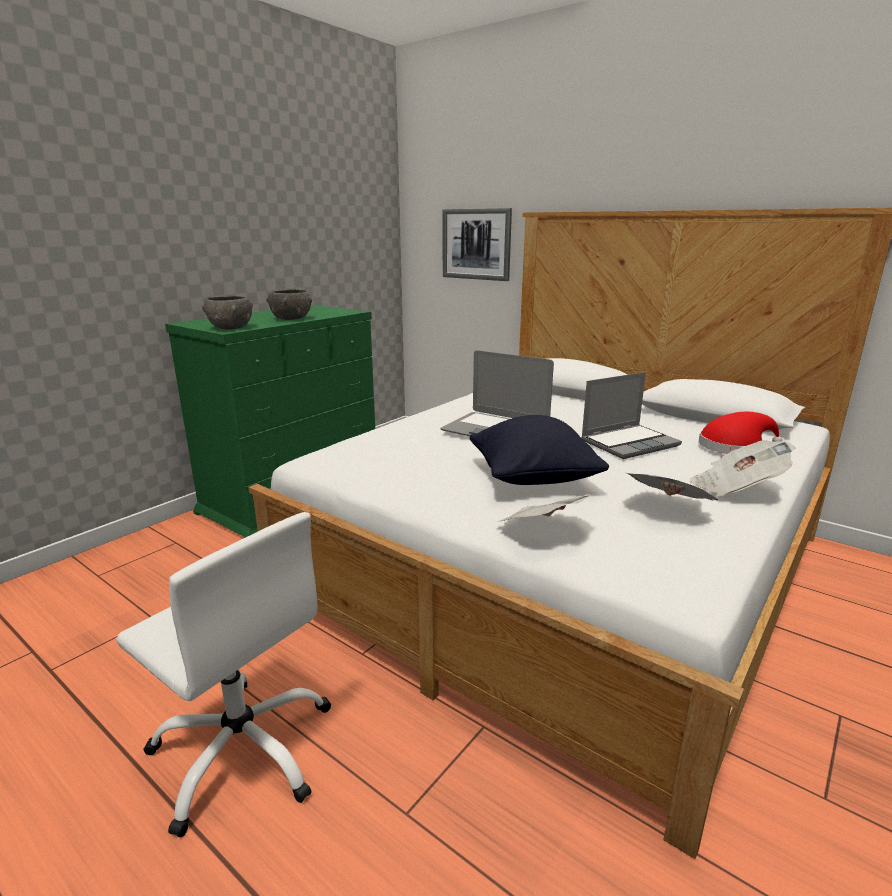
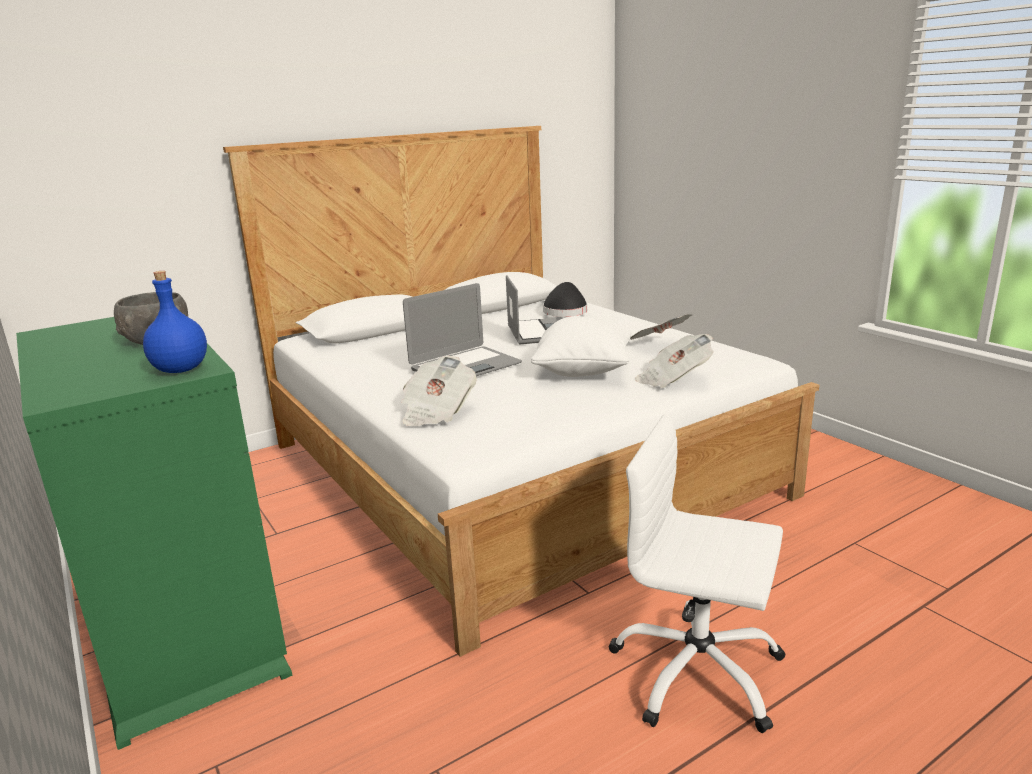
camera: 70 degrees left, 0 degrees up
(230, 328) = (180, 369): grey bowl -> blue bottle
(244, 749) = (697, 672): white office chair -> white office chair turned 120 degrees counterclockwise
(476, 244) = (143, 194): picture -> none
(533, 480) = (583, 371): black pillow -> white pillow
(734, 446) = (565, 311): red hat -> black hat
(736, 488) = (633, 325): newspaper -> newspaper (436, 412)

